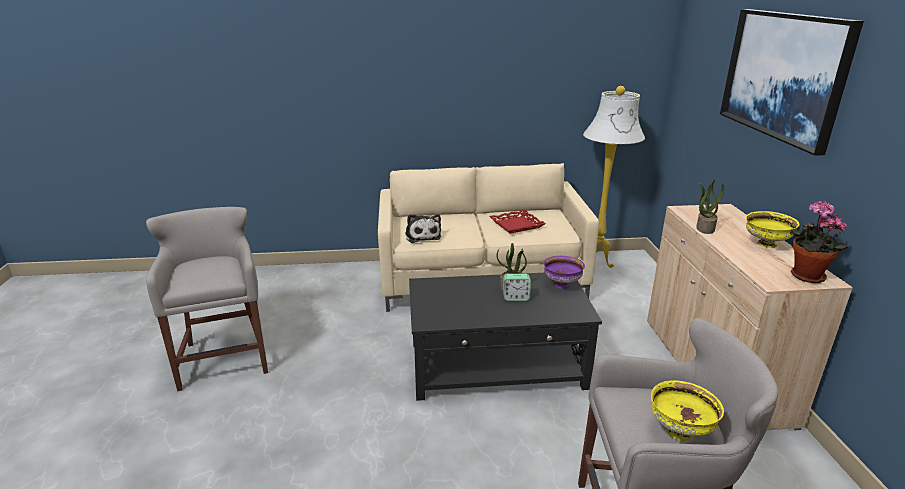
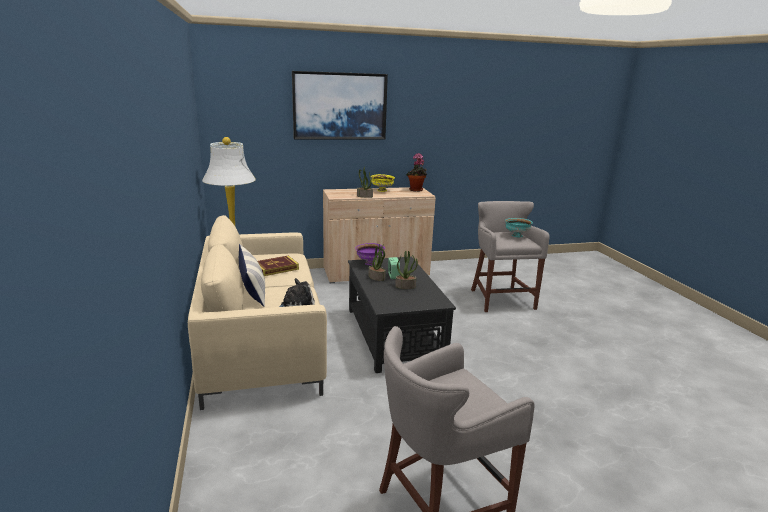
camera: 100 degrees left, 5 degrees down
(464, 218) = (253, 290): none -> pillow
(481, 303) = (405, 286): none -> potted plant
(516, 225) = (276, 268): red tray -> book
(679, 430) = (516, 236): yellow bowl -> turquoise bowl

